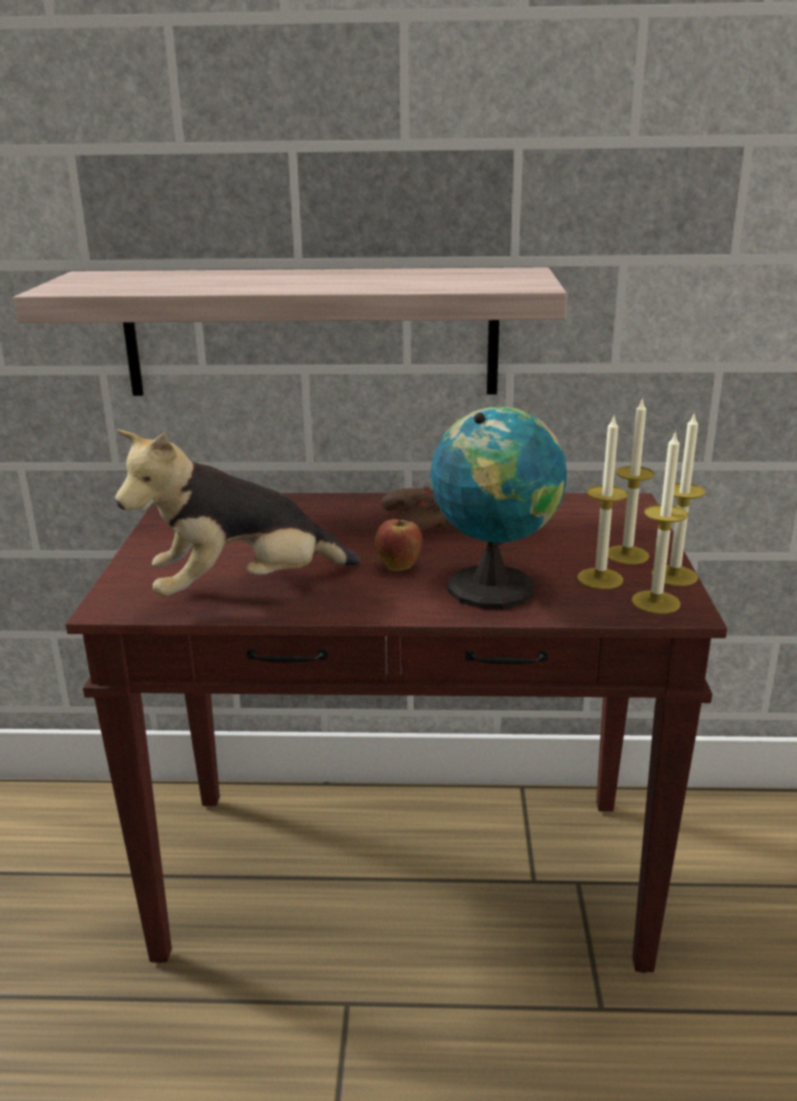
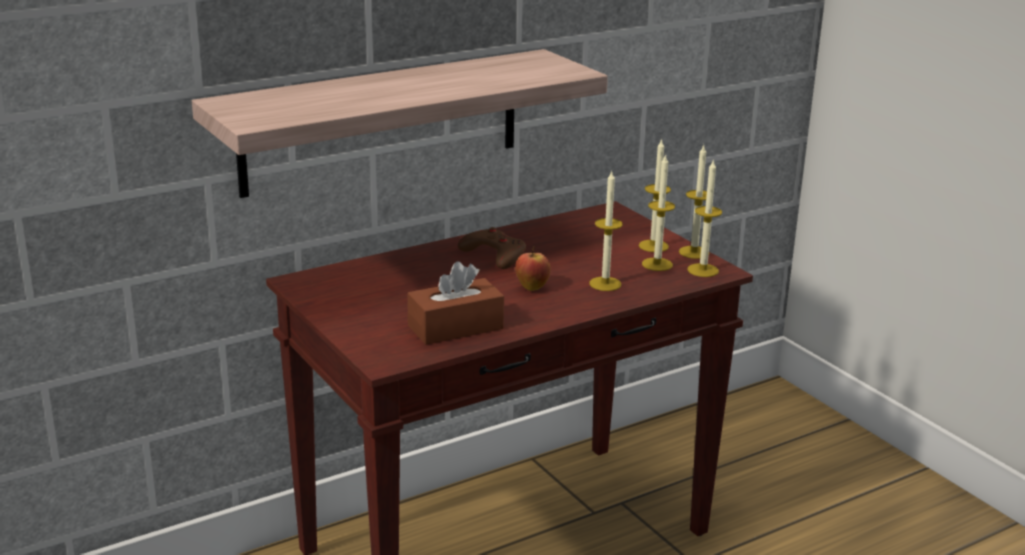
camera: 35 degrees left, 0 degrees up
(243, 590) = (455, 327): plush toy -> brown tissue box
(495, 586) = (605, 284): globe -> candle

